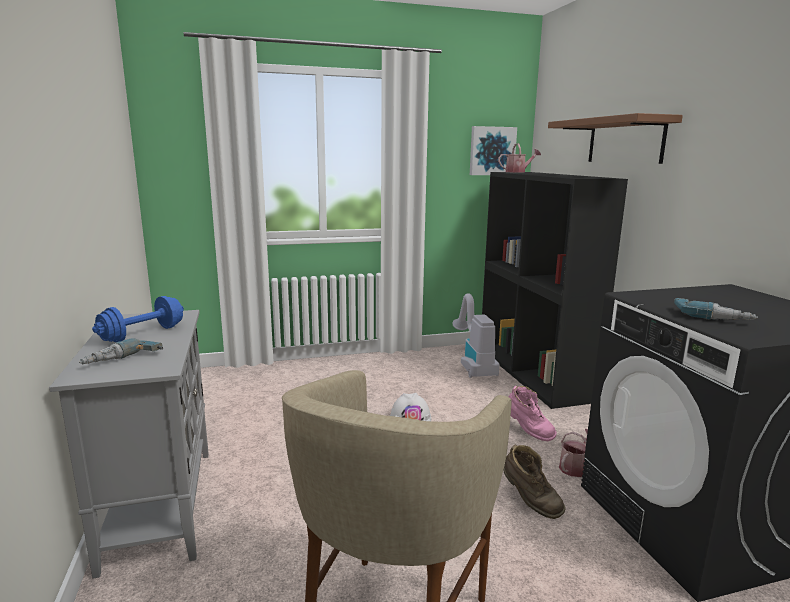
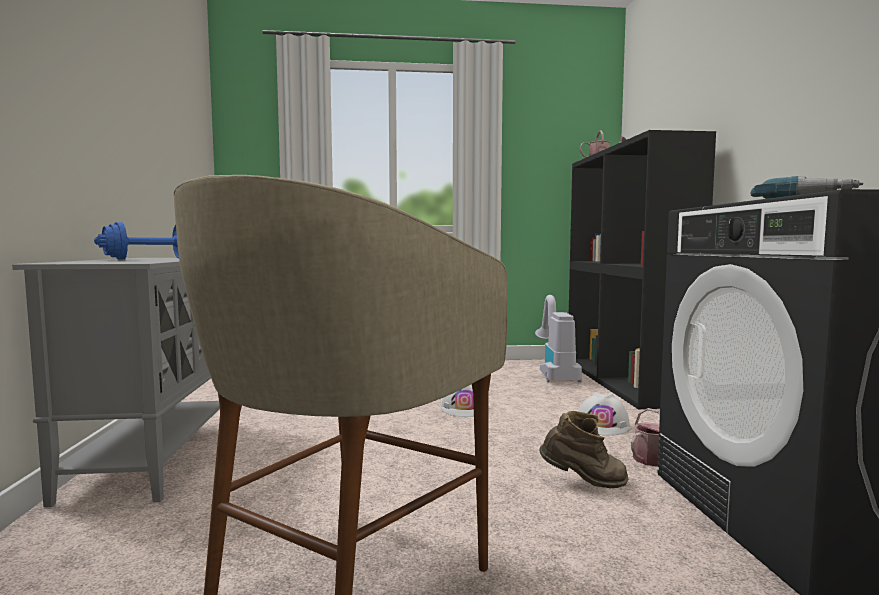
camera: 10 degrees right, 10 degrees down
(124, 361) = (108, 261): power drill -> none
(492, 151) = (575, 145): picture -> none
(528, 431) = (602, 425): pink boot -> white hard hat
(530, 501) = (584, 483): brown boot -> brown boot turned 60 degrees counterclockwise
(625, 141) = (712, 95): brown shelf -> none

